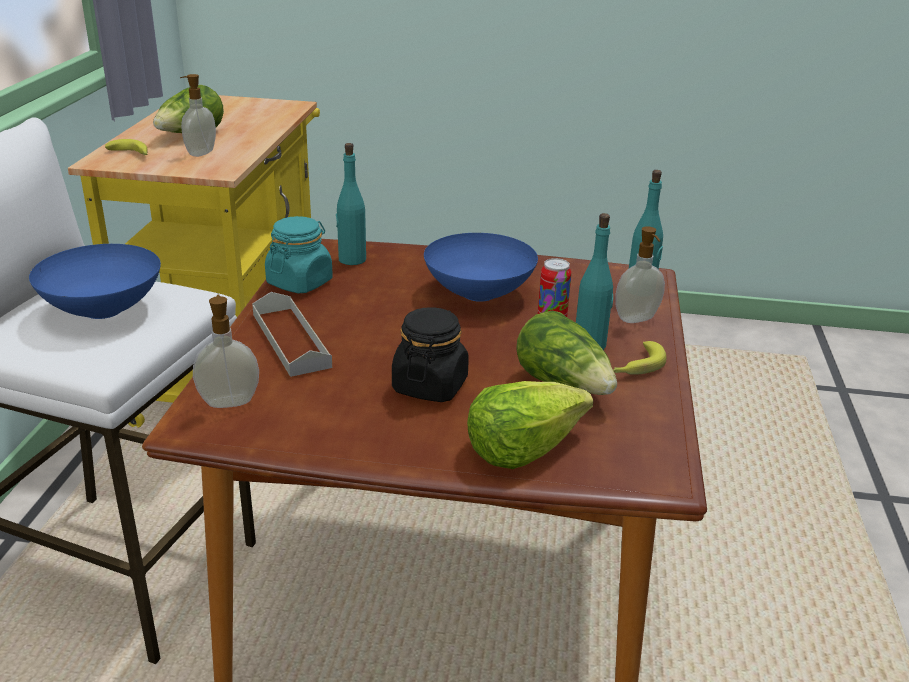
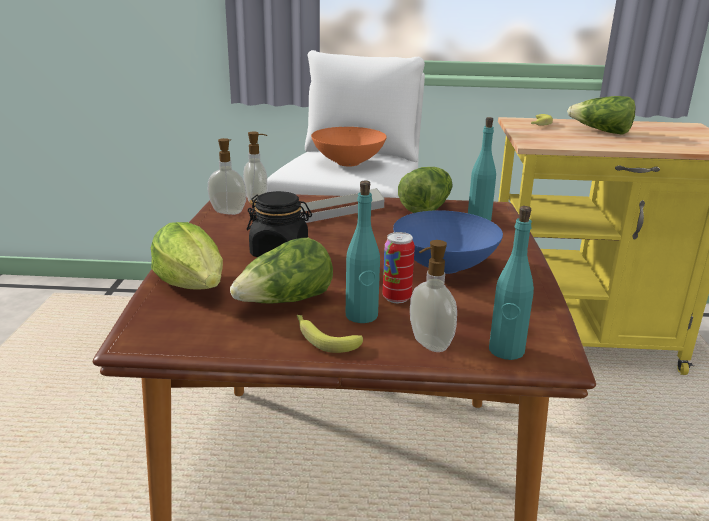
camera: 85 degrees right, 5 degrees down
(102, 309) = (349, 163): blue bowl -> orange bowl
(200, 153) = (564, 136): soap dispenser -> soap dispenser (228, 211)
(300, 282) = (426, 207): turquoise jar -> lettuce

